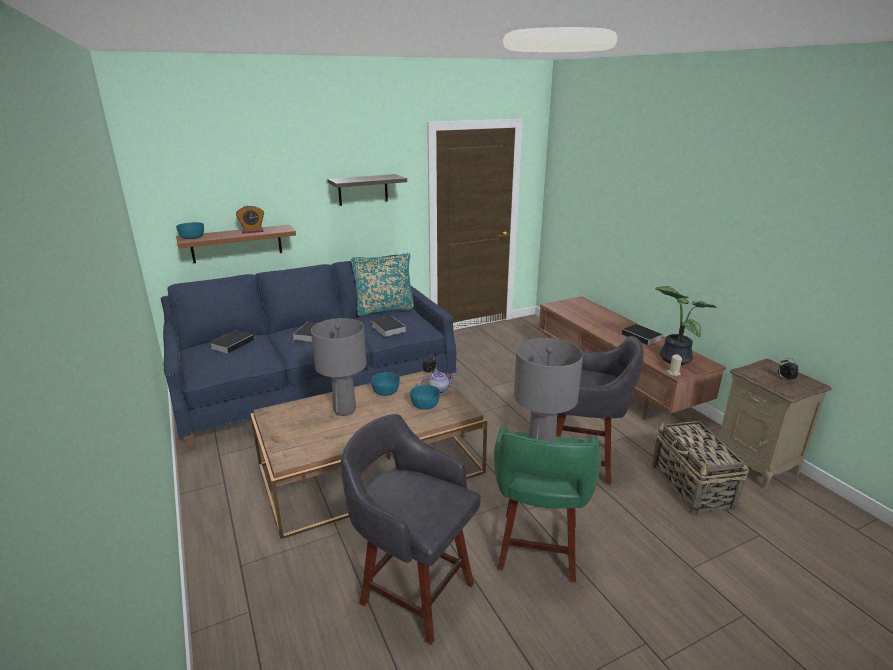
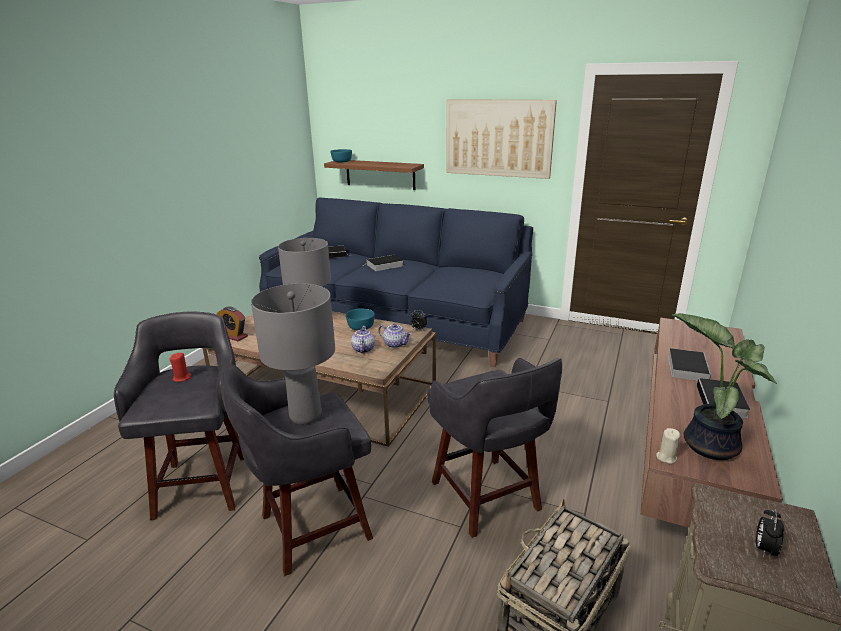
camera: 50 degrees right, 0 degrees up
(252, 231) = (385, 164): alarm clock -> alarm clock (234, 336)
(363, 190) = (498, 138): shelf -> picture
(385, 310) = (477, 268): turquoise pillow -> none
(387, 328) = (444, 280): book -> book (687, 367)
(399, 490) = (182, 378): none -> red candle
(425, 405) = (362, 349): turquoise bowl -> teapot
(537, 550) = (310, 529): green stool -> grey stool

